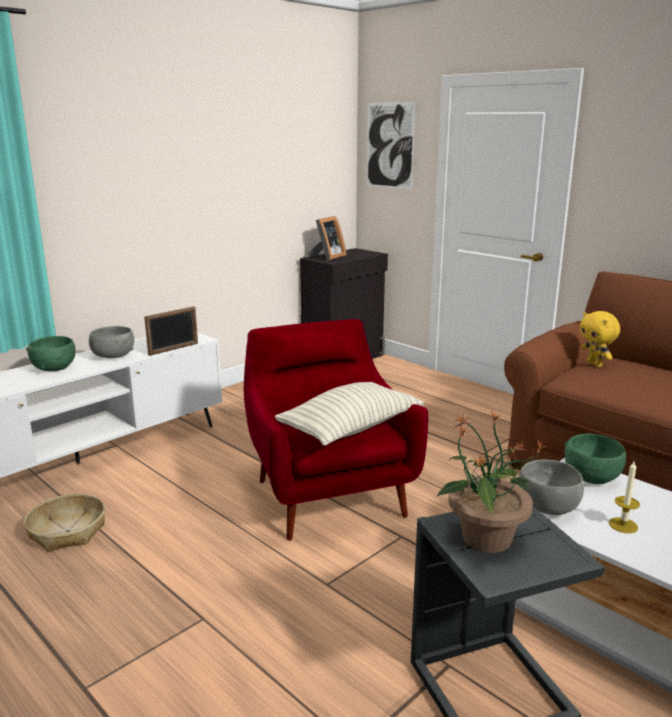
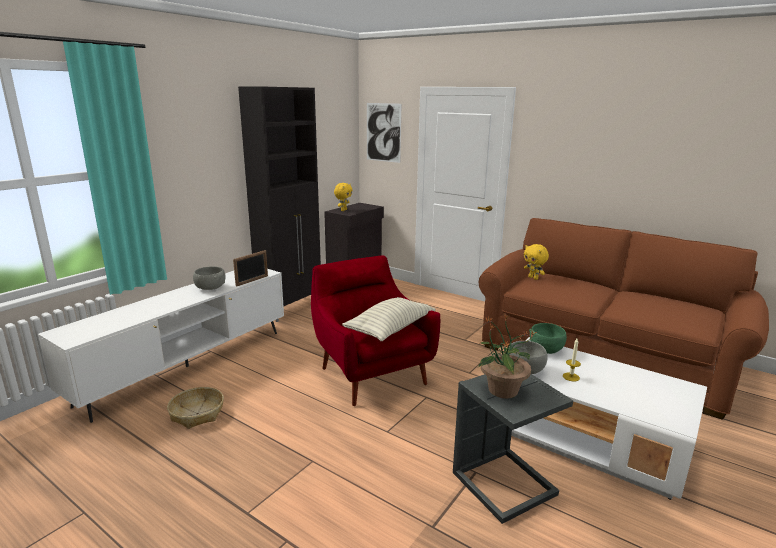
camera: 10 degrees left, 0 degrees up
(54, 368) = (170, 299): green bowl -> none
(243, 393) = (291, 309): none -> black cabinet
(327, 257) = (343, 210): picture frame -> yellow plush toy

